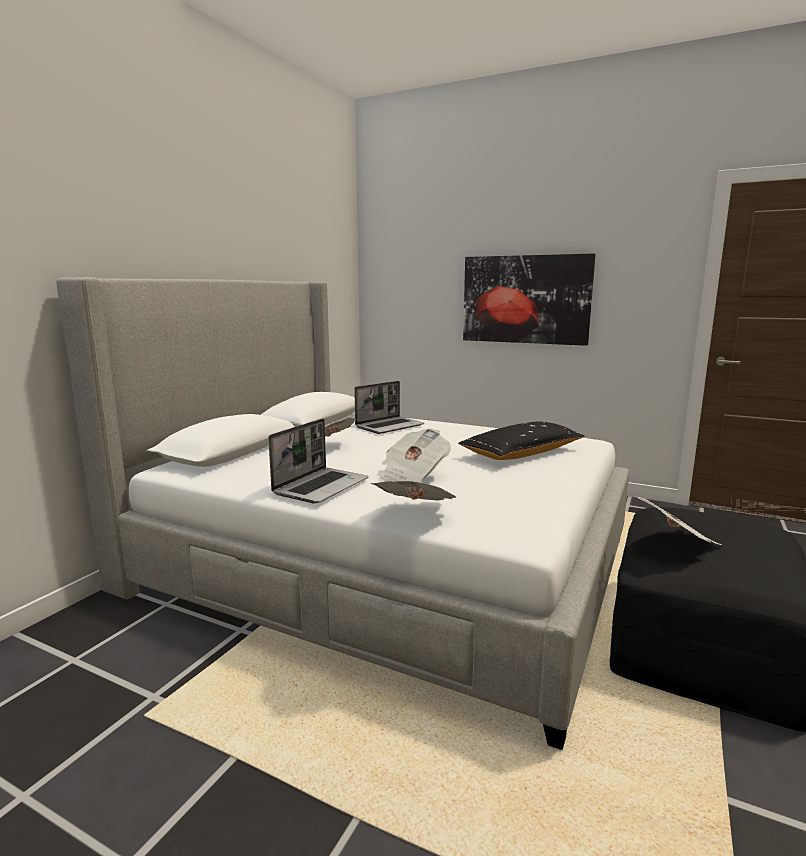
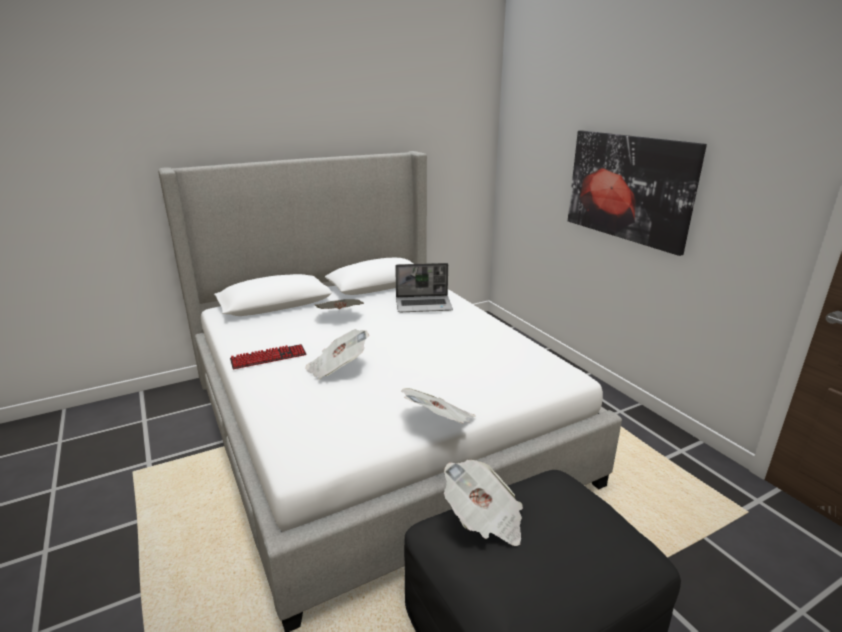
camera: 35 degrees right, 10 degrees up
(321, 486) = (268, 358): laptop -> keyboard
(415, 513) = (272, 407): newspaper -> newspaper (439, 422)
(521, 453) = (471, 371): black pillow -> none

